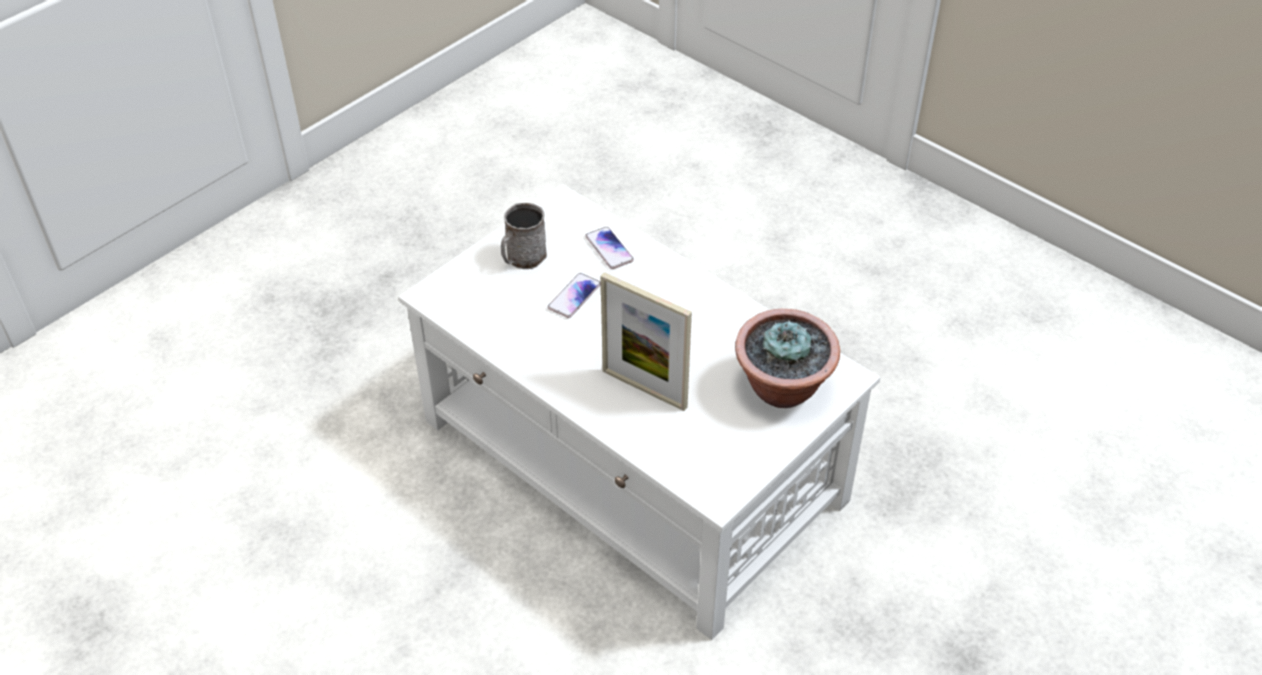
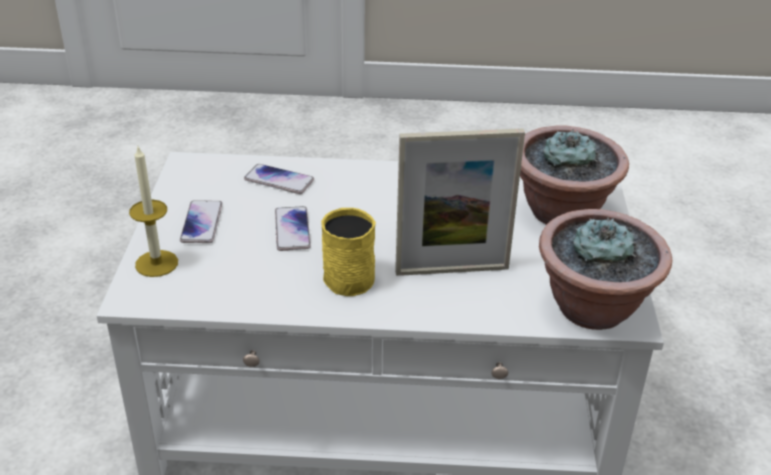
camera: 40 degrees left, 10 degrees down
(465, 276) = (156, 263): none -> candle
(522, 259) = (202, 223): grey mug -> phone
(570, 352) = (345, 275): none -> yellow mug
(705, 475) = (594, 309): none -> potted plant

